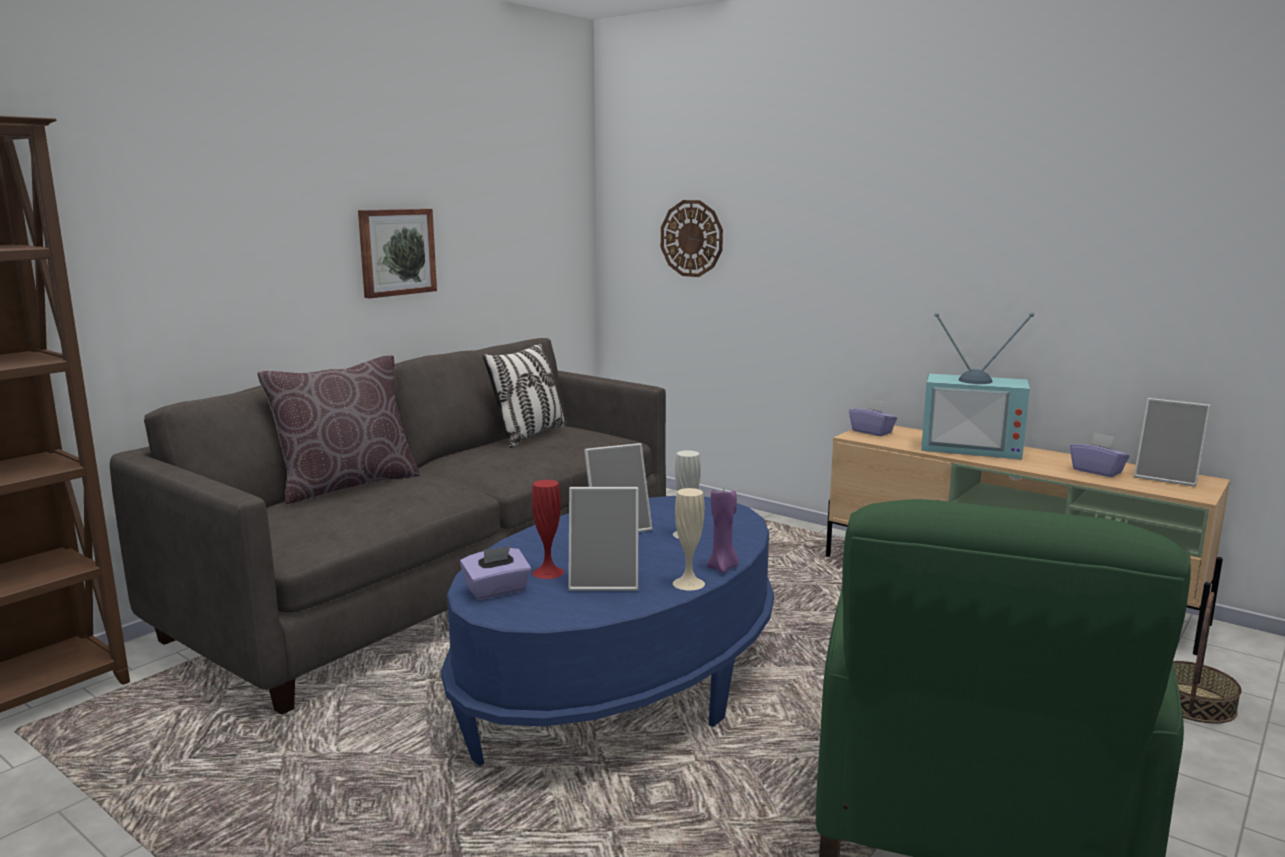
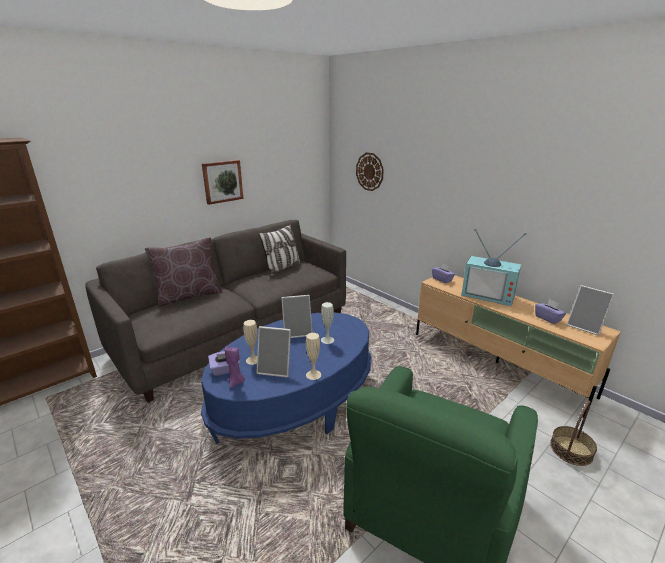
camera: 10 degrees right, 10 degrees up
(548, 572) = (253, 360): red vase -> beige vase
(723, 568) = (334, 365): purple candle -> purple candle (236, 382)

